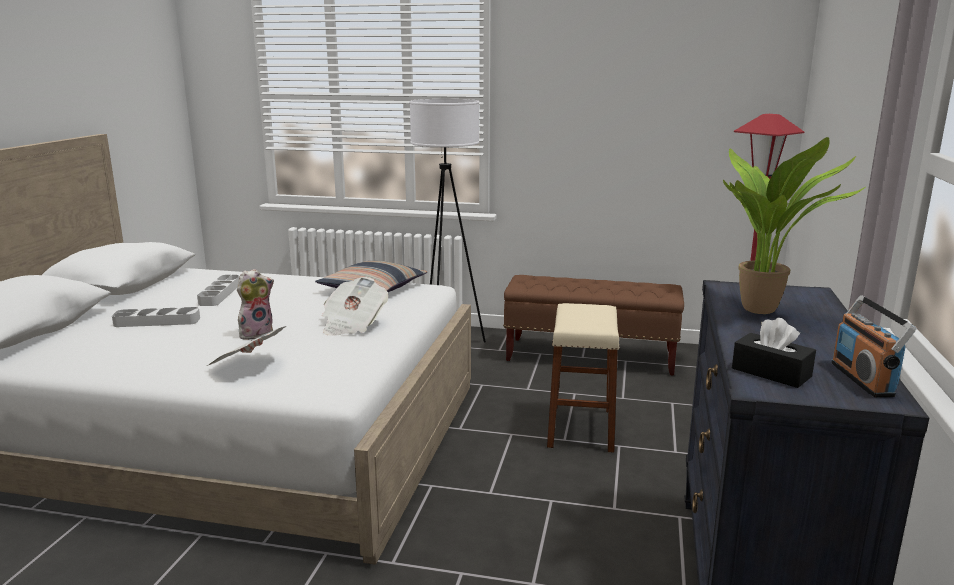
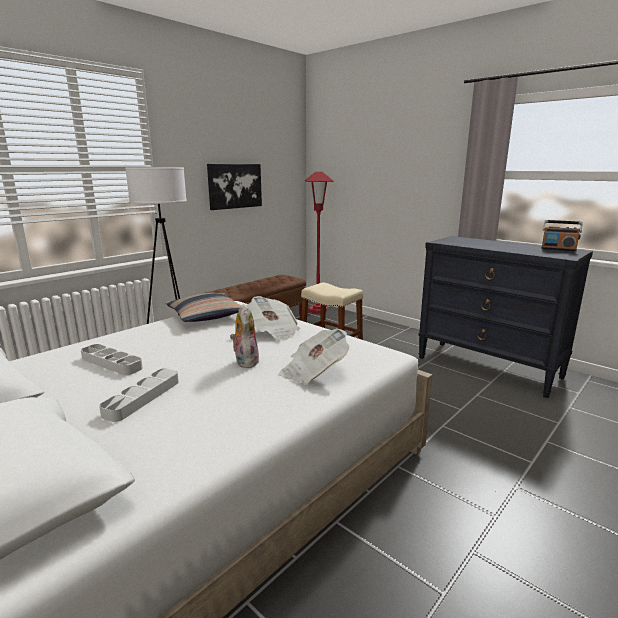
camera: 60 degrees left, 0 degrees up
(622, 128) = (234, 186): none -> picture
(765, 310) = (476, 244): potted plant -> none
(771, 372) = (550, 254): black tissue box -> none

